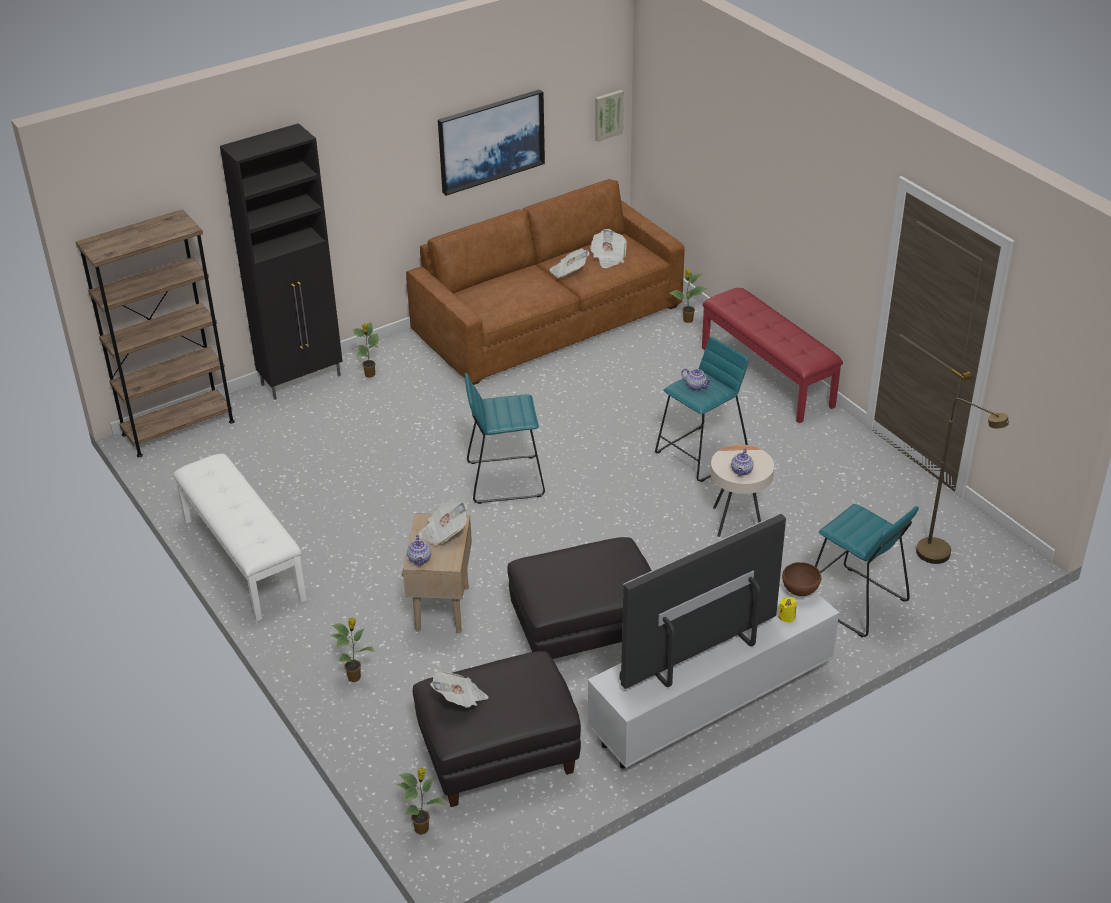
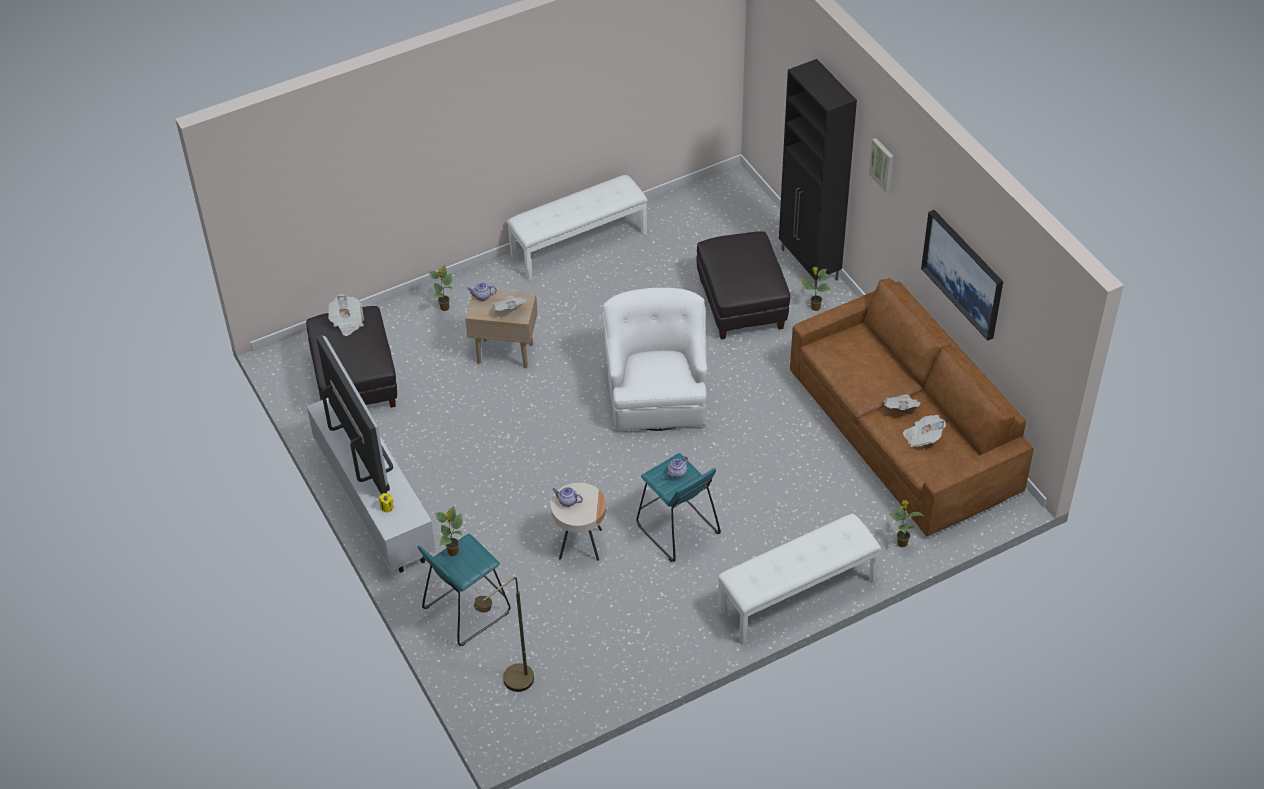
camera: 95 degrees right, 10 degrees up
(178, 428) = (745, 197): brown bookcase -> none
(422, 828) = (302, 343): potted plant -> potted plant (453, 552)
(505, 479) = (657, 393): turquoise stool -> white armchair
(583, 630) = (466, 433): black ottoman -> black ottoman (741, 304)
(608, 115) = (1048, 372): picture -> picture (882, 164)
(767, 377) = (797, 596): red bench -> white bench
(800, 591) = (413, 519): brown bowl -> none

